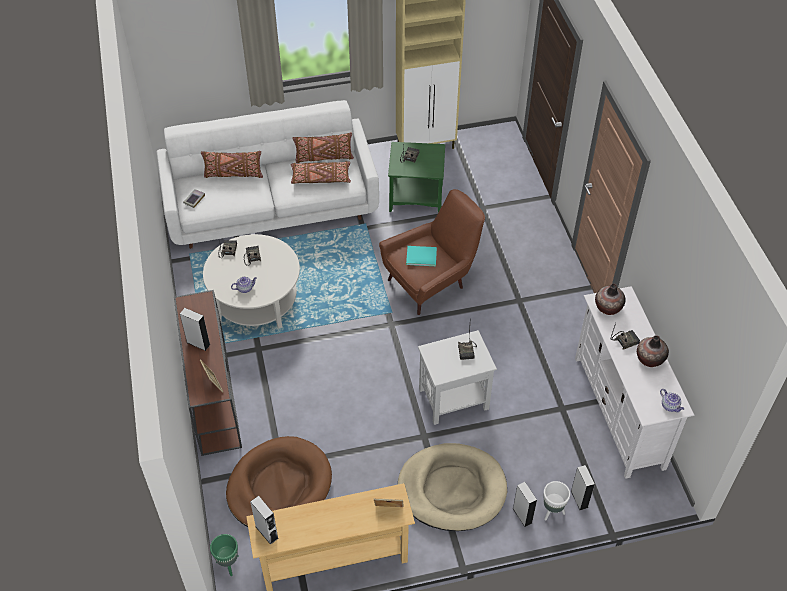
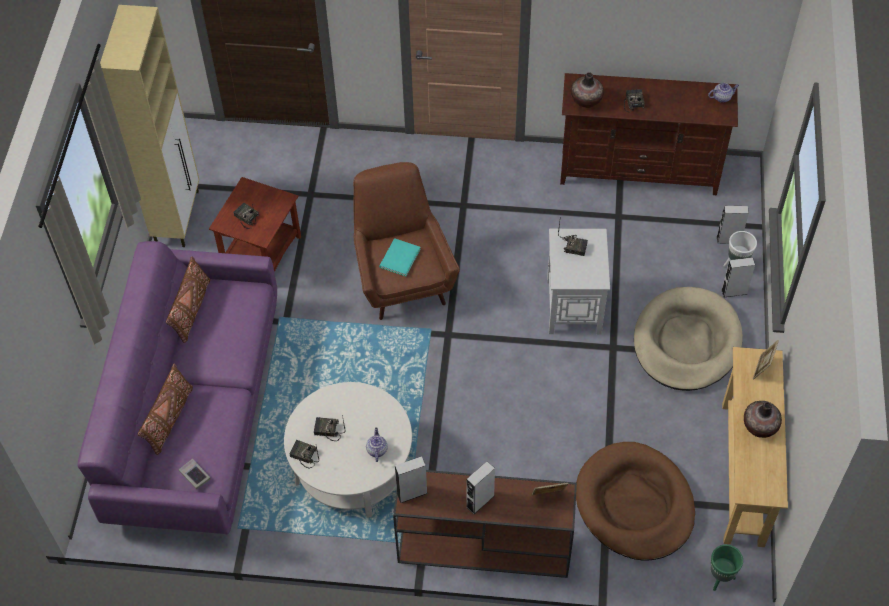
camera: 70 degrees left, 5 degrees up
(266, 532) = (760, 487): grey speaker -> grey speaker (412, 493)
(271, 204) = (195, 412): white sofa -> purple sofa
(320, 178) = (226, 322): brown pillow -> none
(416, 197) = (261, 253): green side table -> brown side table
(619, 412) = (639, 171): white tv stand -> brown tv stand
(649, 359) = (662, 92): vase -> vase (759, 426)

